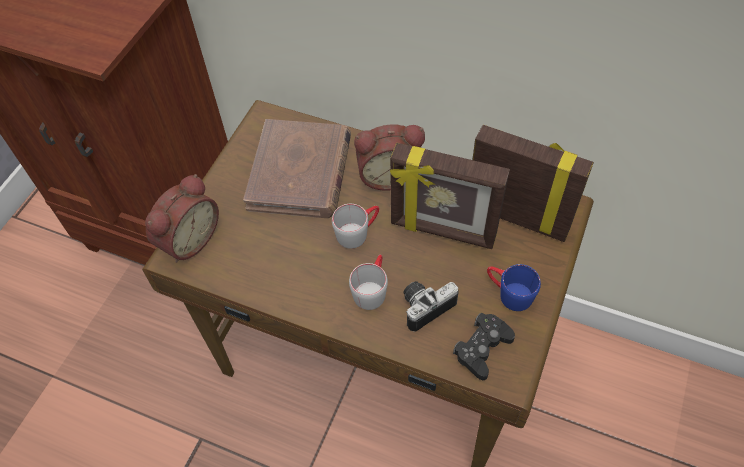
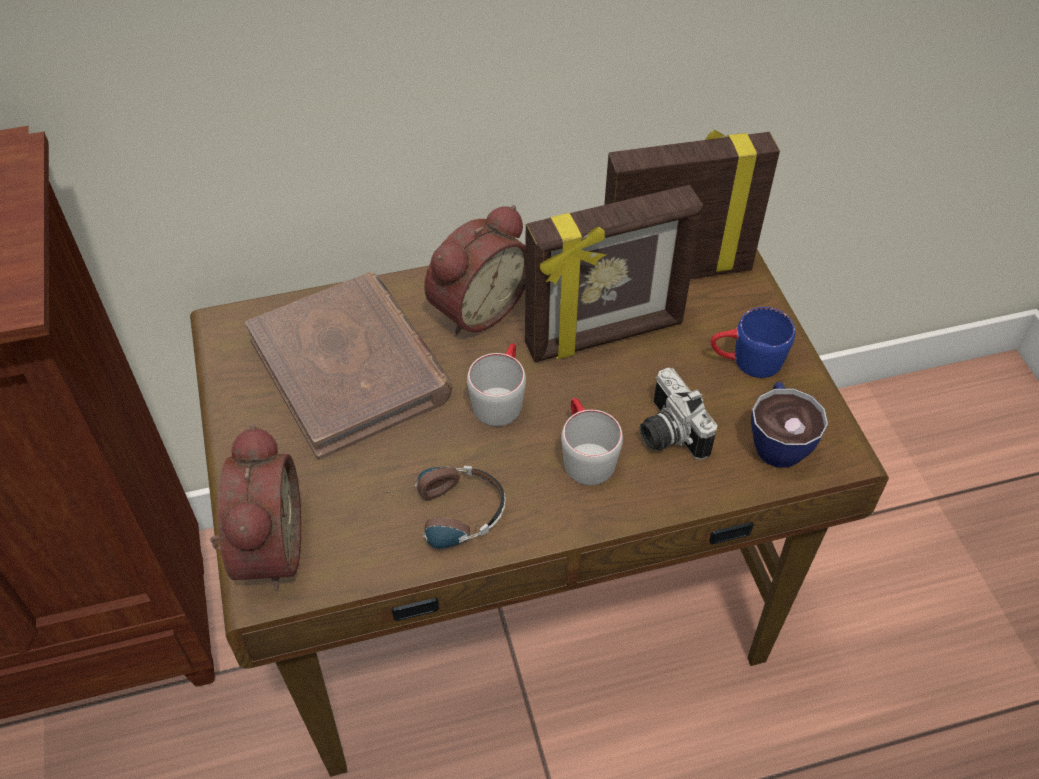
camera: 40 degrees left, 5 degrees down
(275, 275) = (442, 516): none -> headphones
(424, 305) = (666, 433): camera -> camera turned 45 degrees counterclockwise
(482, 348) = (777, 440): black game controller -> cup

